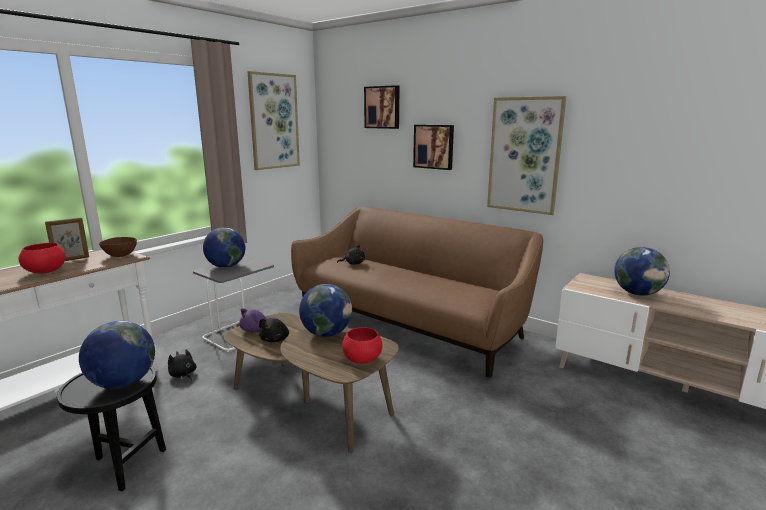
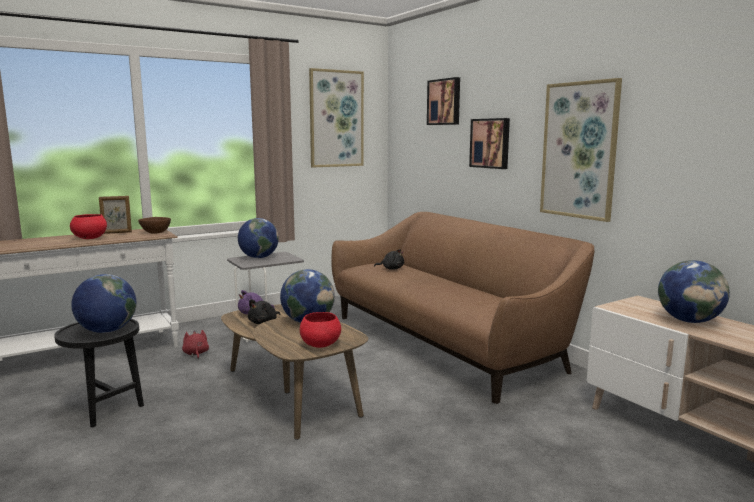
camera: 20 degrees right, 5 degrees down
(183, 375) = (196, 354): black plush toy -> red plush toy

